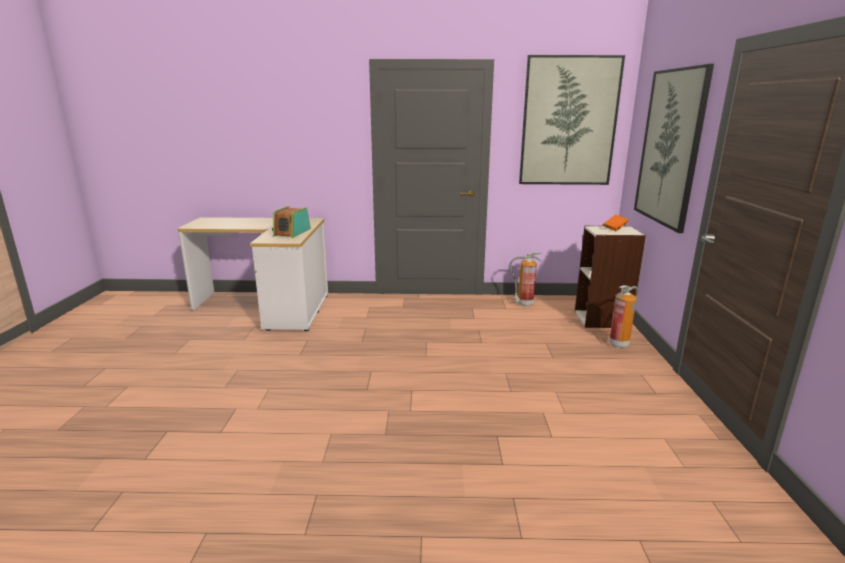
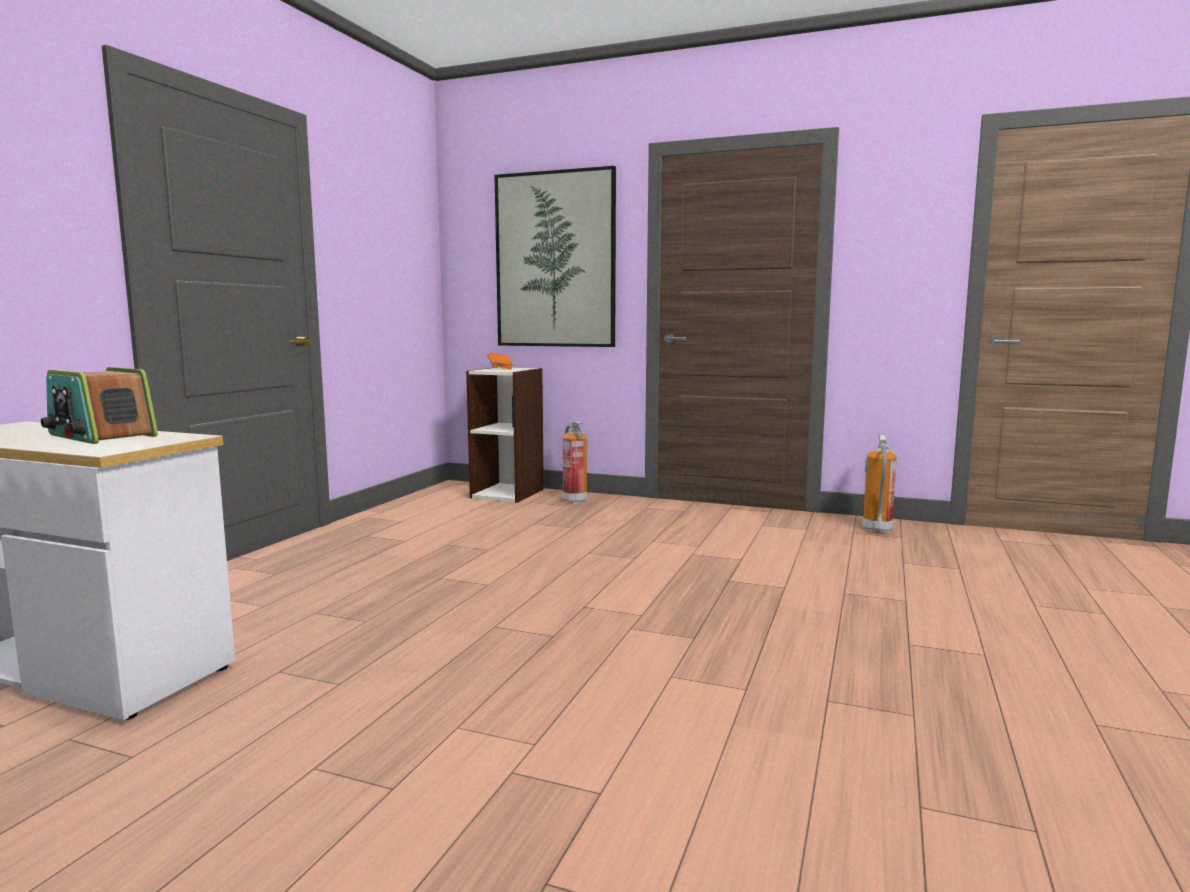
camera: 70 degrees left, 10 degrees down
(524, 303) = (405, 511): fire extinguisher -> fire extinguisher (877, 530)
(569, 122) = (391, 232): picture -> none

